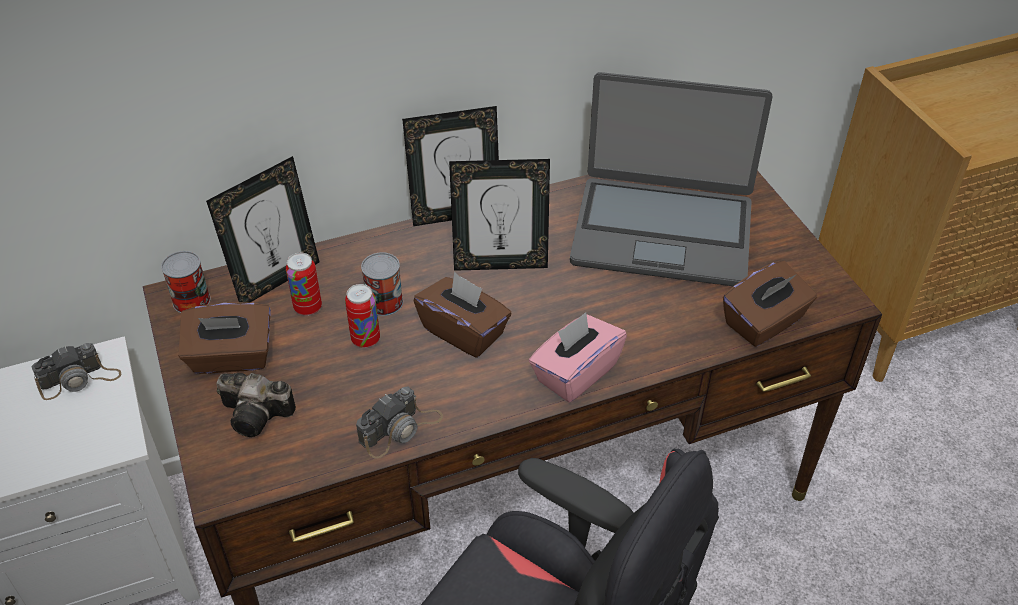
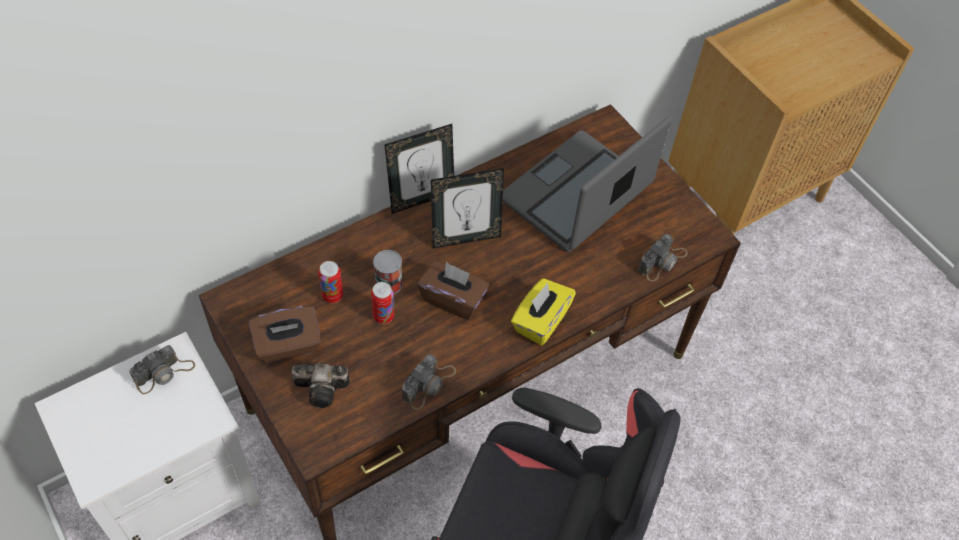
camera: 15 degrees left, 10 degrees up
(191, 301) = (241, 302): can -> none
(276, 280) = (301, 275): picture frame -> none
(575, 373) = (540, 321): pink tissue box -> yellow tissue box
(662, 231) = (577, 194): laptop -> laptop turned 135 degrees clockwise
(764, 322) = (662, 261): brown tissue box -> camera

